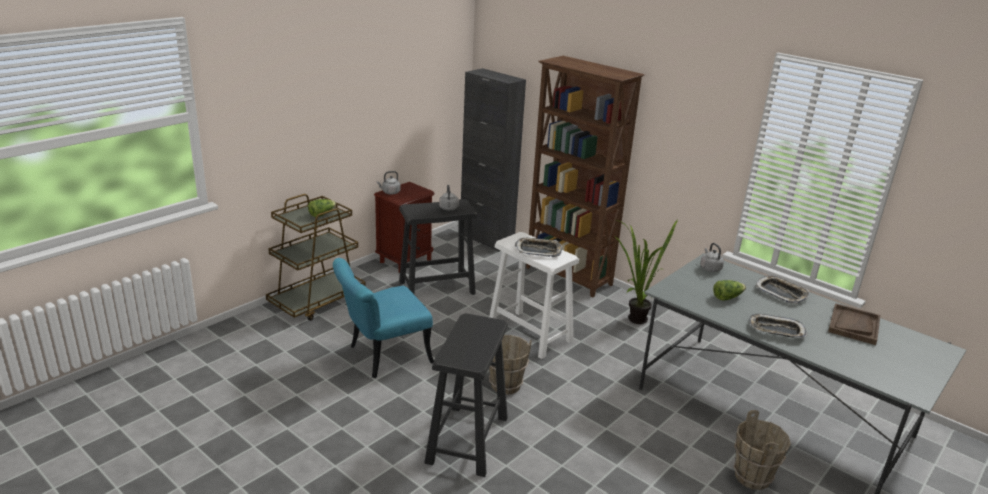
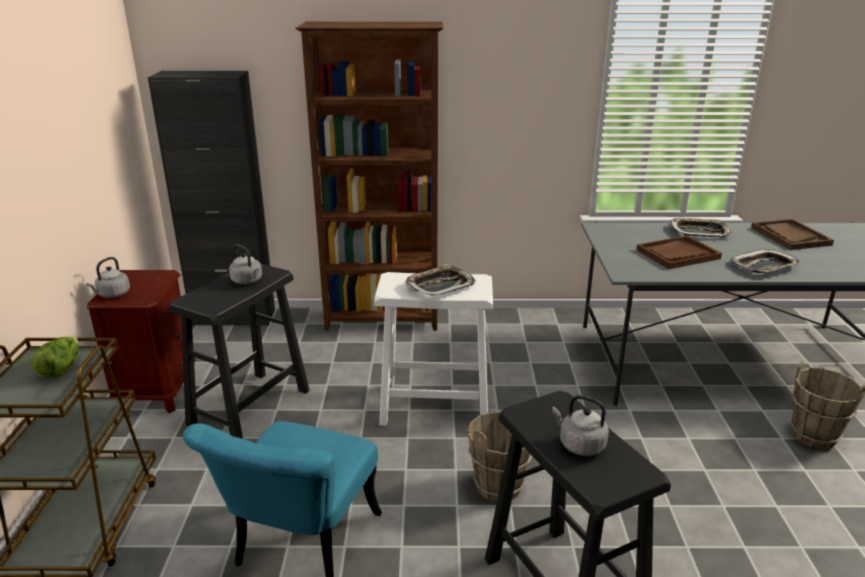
camera: 40 degrees left, 0 degrees up
(633, 318) = (502, 333): potted plant -> none
(710, 268) = (613, 234): grey kettle -> grey kettle (579, 445)
(727, 297) = (677, 254): lettuce -> brown tray

